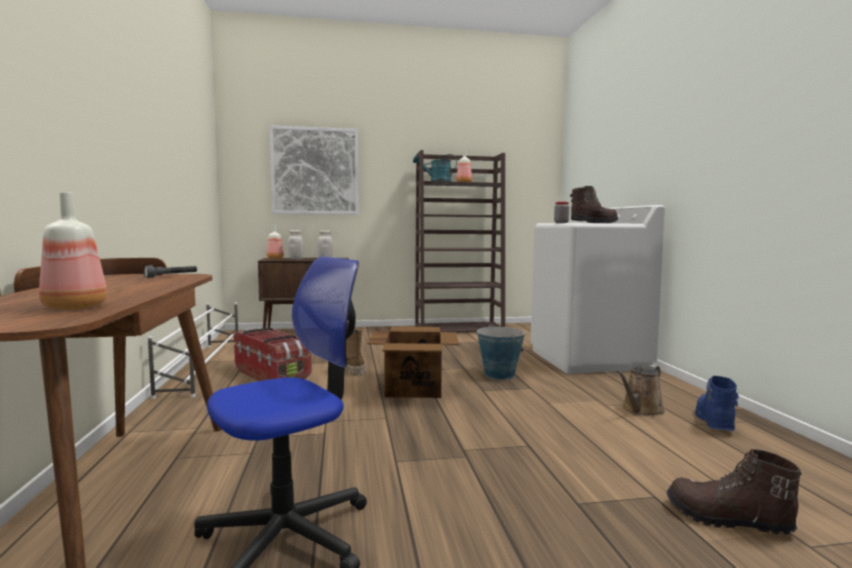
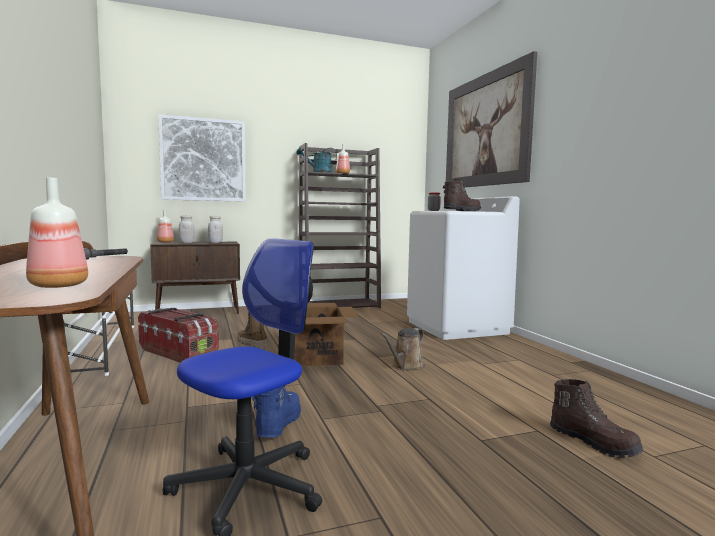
camera: 10 degrees left, 0 degrees up
(499, 375) = (387, 343): bucket -> none
(628, 128) = (485, 130): none -> picture
(640, 410) = (509, 366): brown watering can -> brown watering can (406, 366)
(713, 421) = (566, 372): blue boot -> blue boot (277, 424)
(727, 520) = (593, 442): brown boot -> brown boot turned 150 degrees counterclockwise

